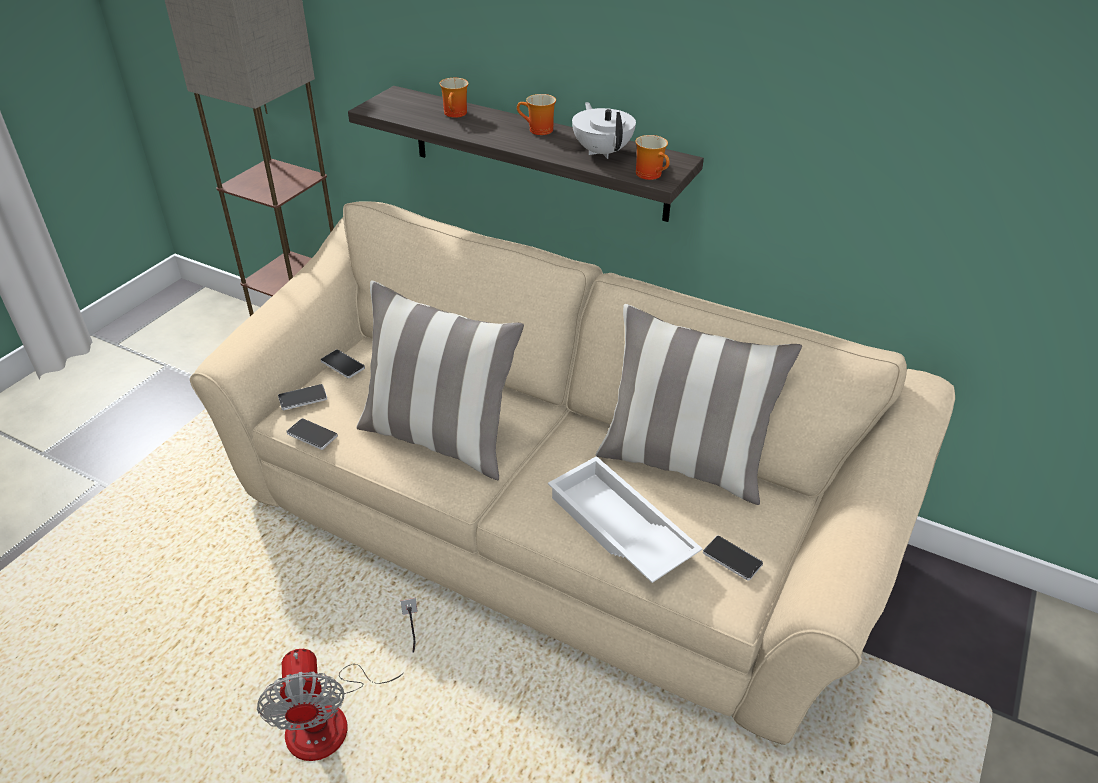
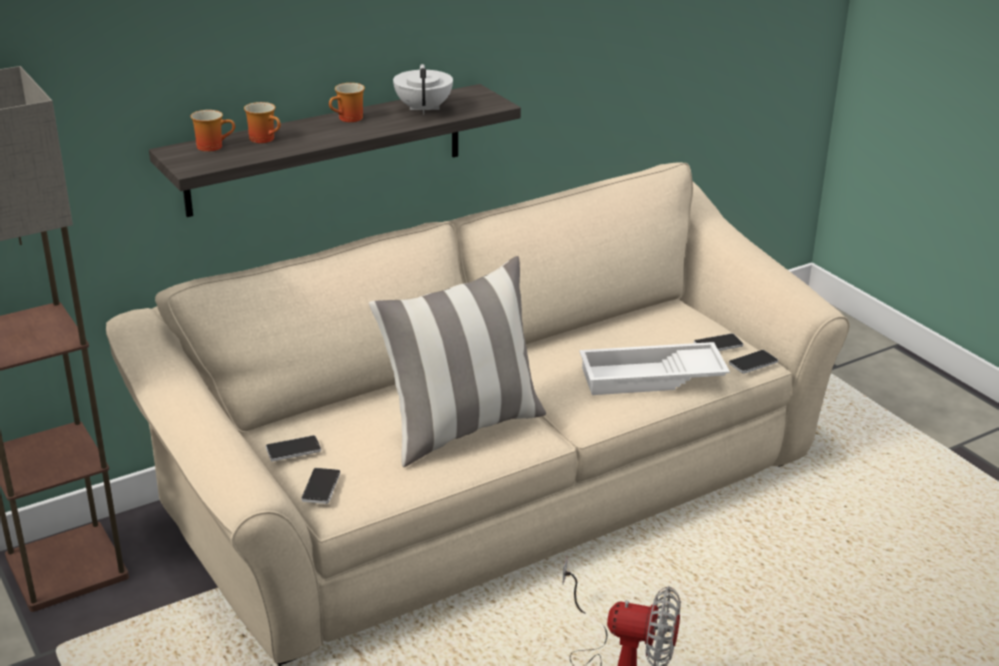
camera: 60 degrees left, 10 degrees down
(312, 435) = (382, 497): phone -> phone (753, 363)
(602, 152) = (424, 109): white teapot -> white teapot turned 75 degrees clockwise
(652, 174) = (486, 104): mug -> mug (213, 146)
(683, 463) = (604, 328): pillow -> none

